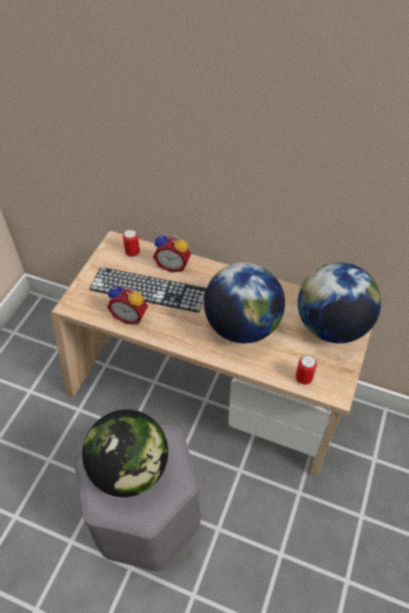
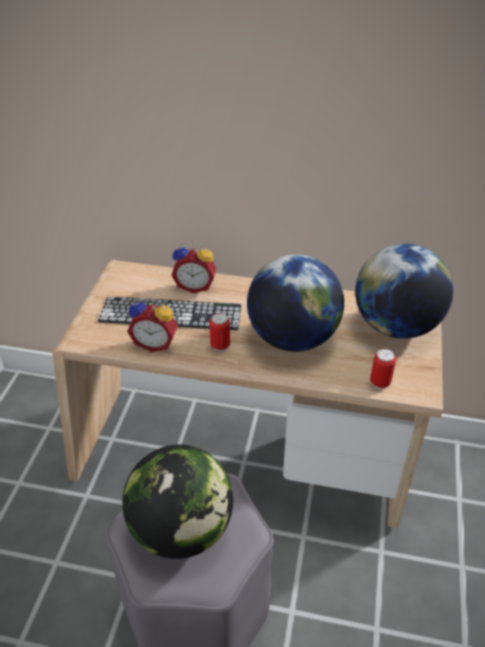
camera: 10 degrees left, 10 degrees down
(132, 253) = (143, 279): can -> can (220, 346)

